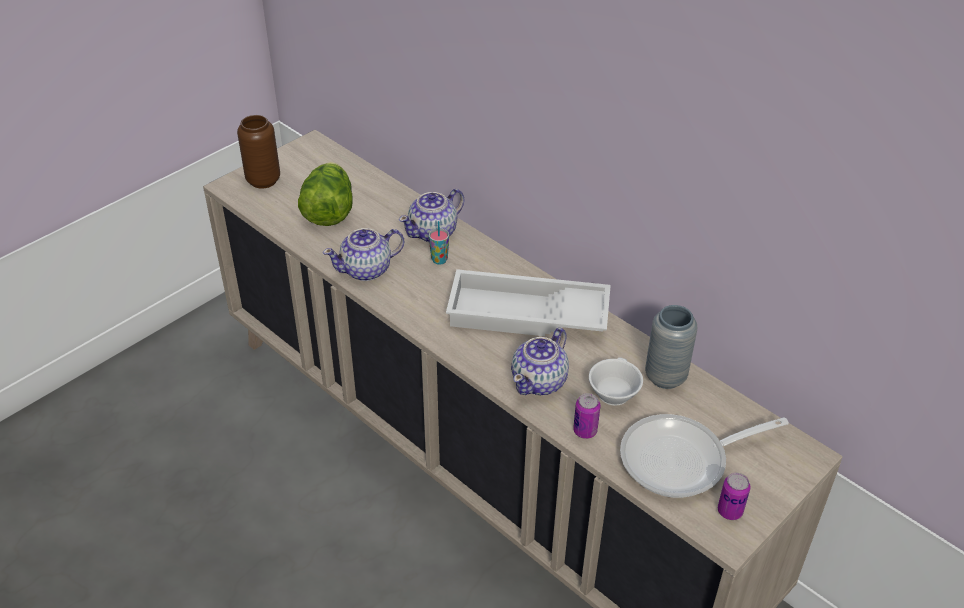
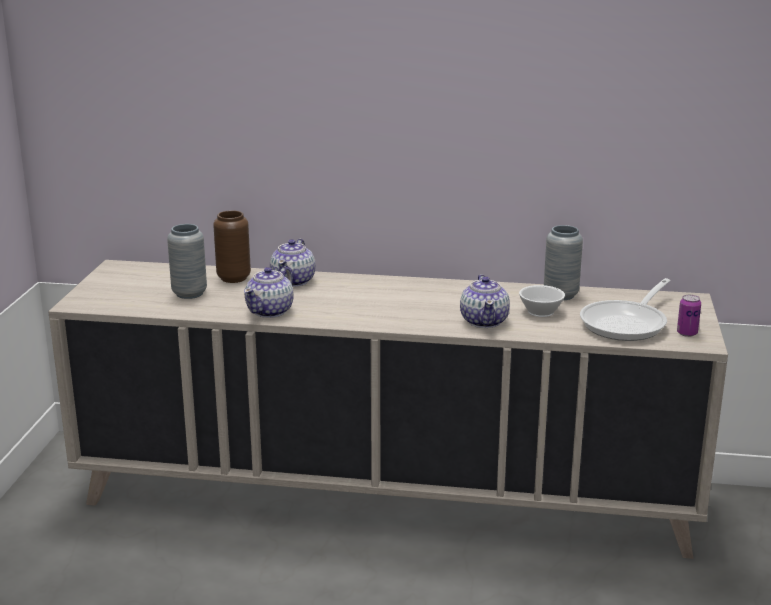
camera: 35 degrees left, 20 degrees down
(263, 180) = (103, 294): brown vase -> brown vase (233, 278)
(328, 211) = (189, 294): lettuce -> grey vase
(439, 260) = (320, 292): cup -> none
(526, 315) = (426, 297): white tray -> none
(585, 431) = (549, 332): can -> none

